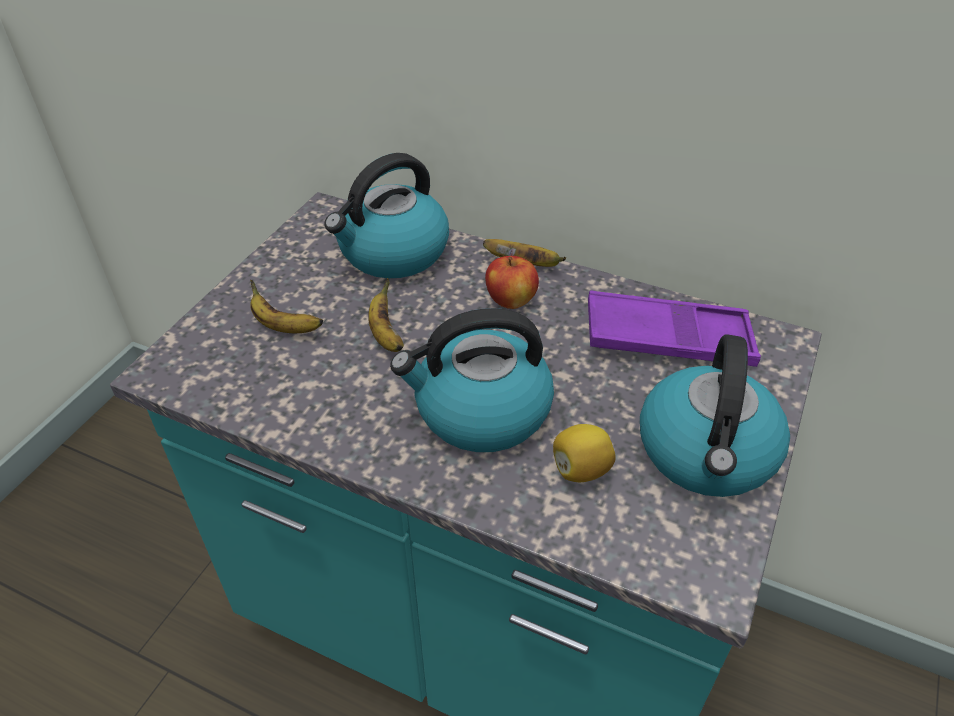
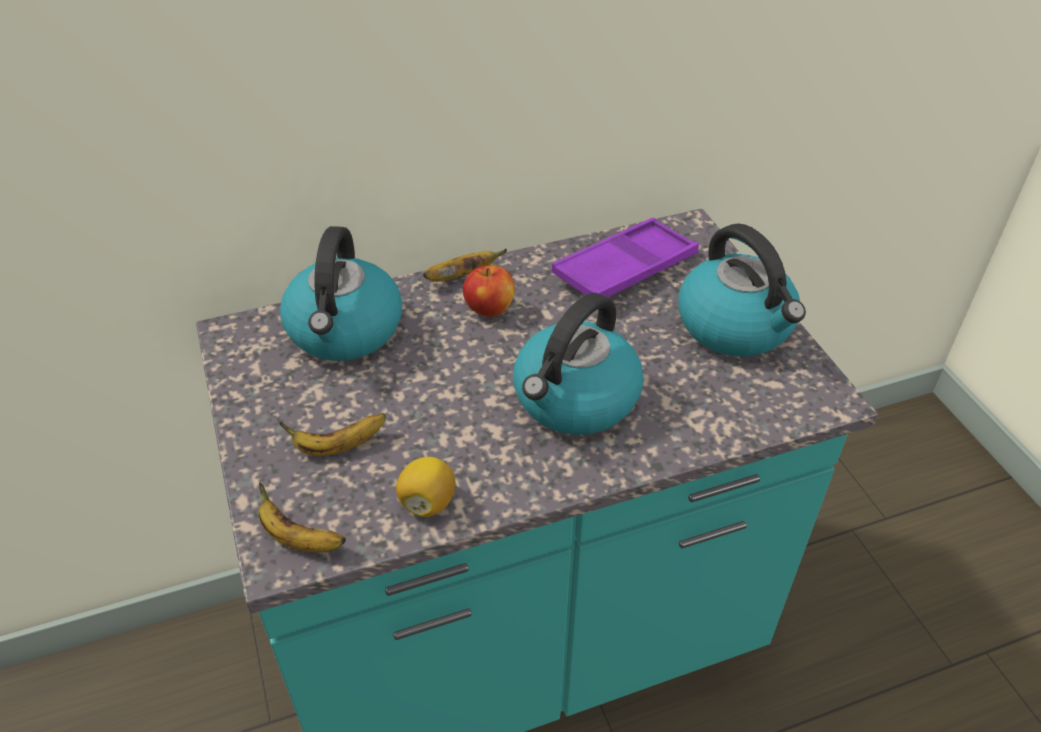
camera: 45 degrees left, 0 degrees up
(385, 334) = (431, 395): banana -> banana (298, 539)
(580, 469) = (684, 389): lemon -> lemon (427, 502)

